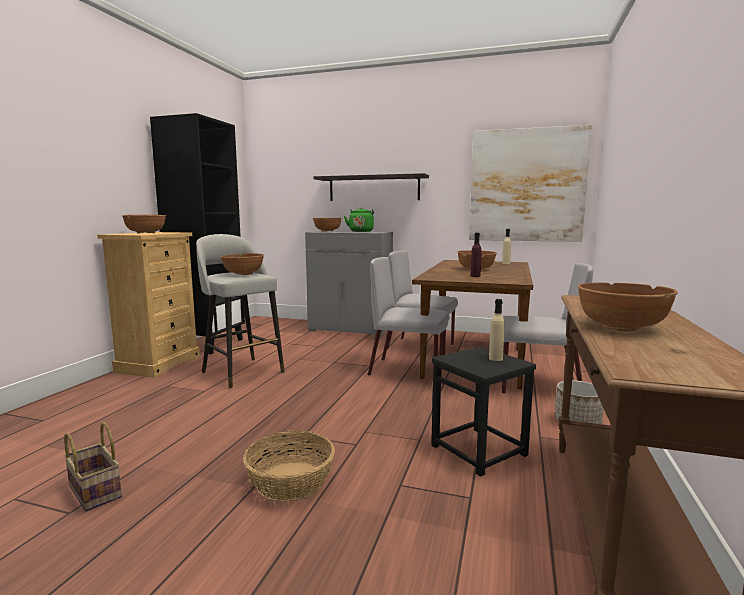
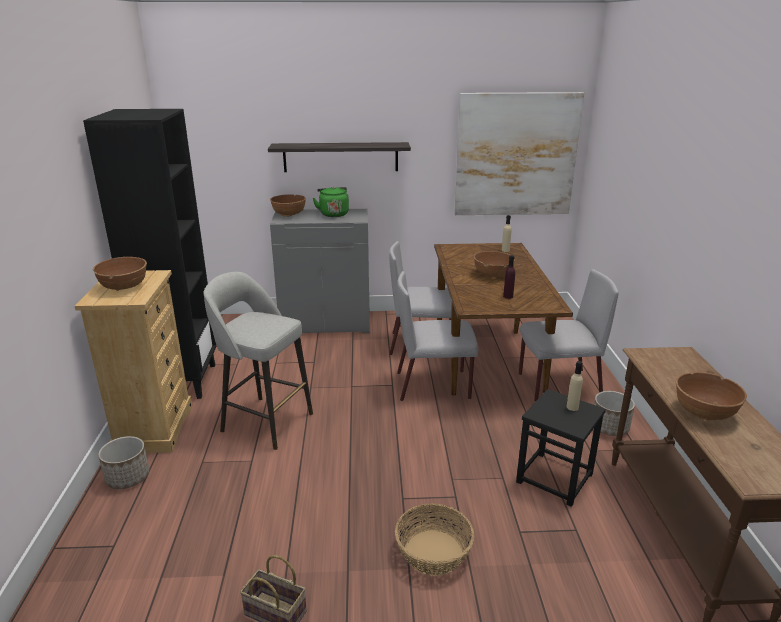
camera: 20 degrees left, 15 degrees up
(106, 385) = (128, 477): none -> planter
(243, 274) = (265, 324): brown bowl -> none

